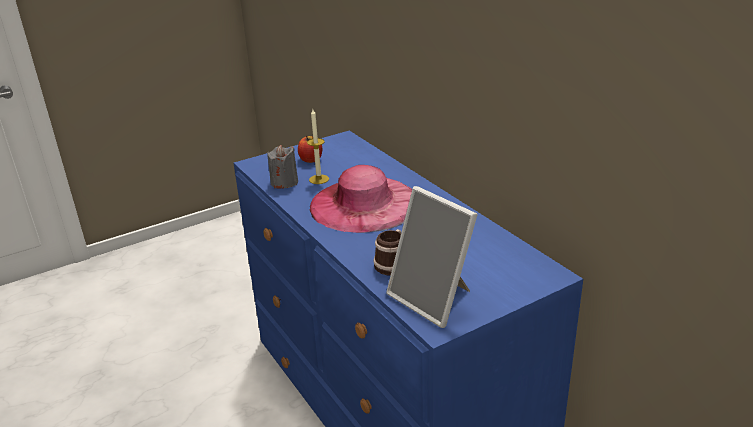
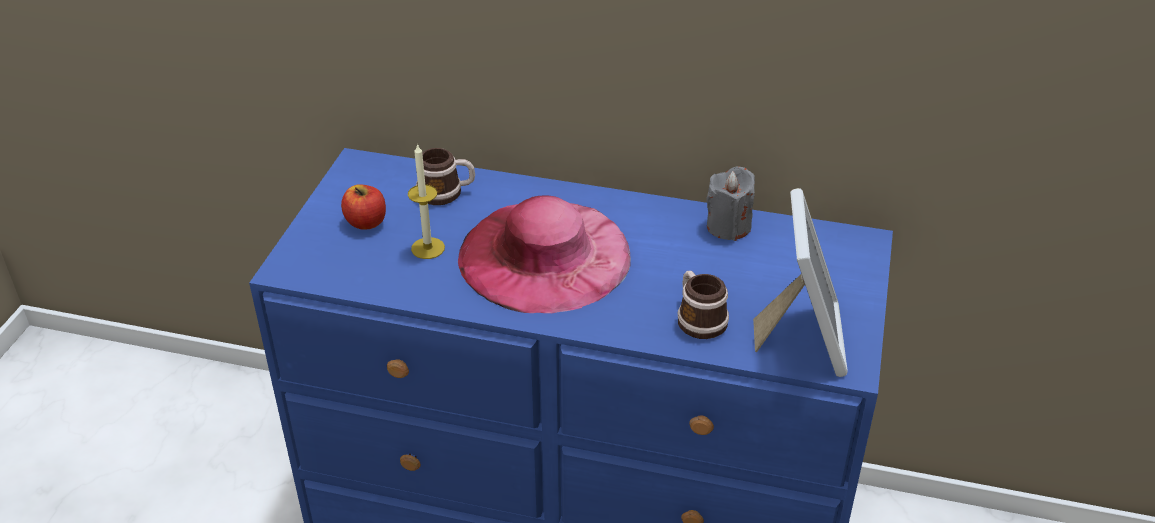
camera: 45 degrees left, 10 degrees up
(284, 182) = (387, 277): grey candle -> grey candle (728, 226)
(362, 162) = (446, 193): none -> mug
(434, 299) = (801, 337): picture frame -> picture frame turned 90 degrees counterclockwise

